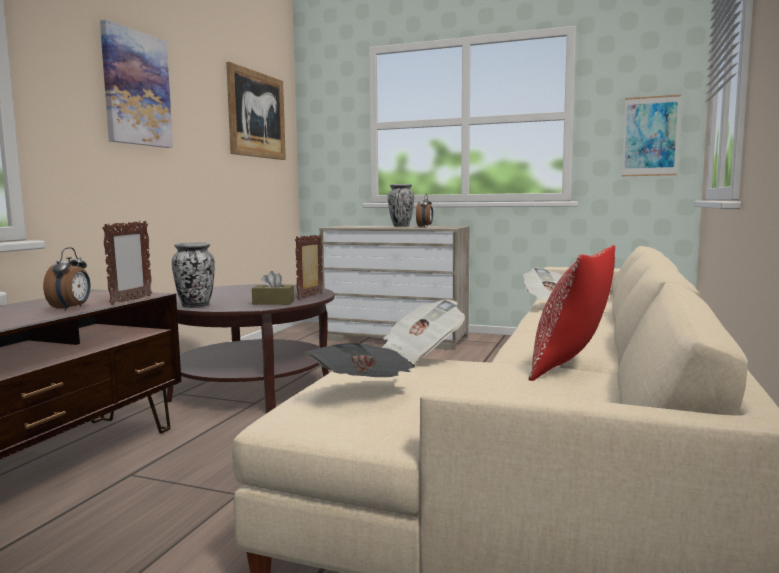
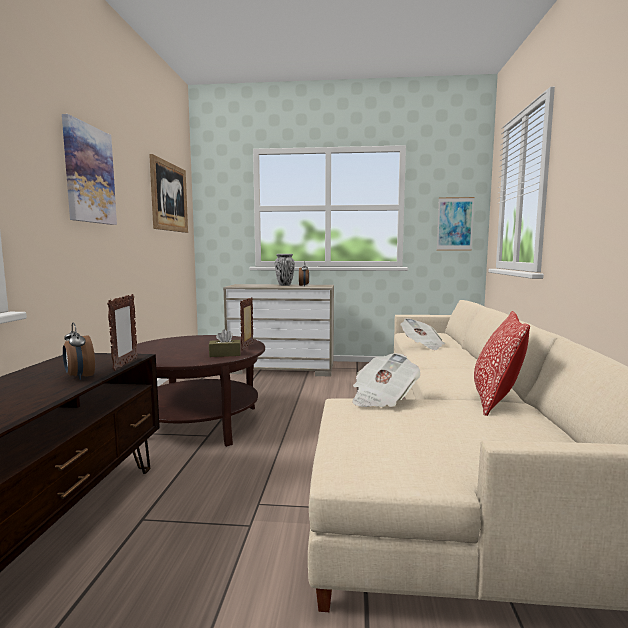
camera: 15 degrees left, 0 degrees up
(71, 308) = (79, 377): alarm clock -> alarm clock turned 150 degrees clockwise
(195, 306) = (162, 361): vase -> none
(363, 392) = (384, 438): newspaper -> none

